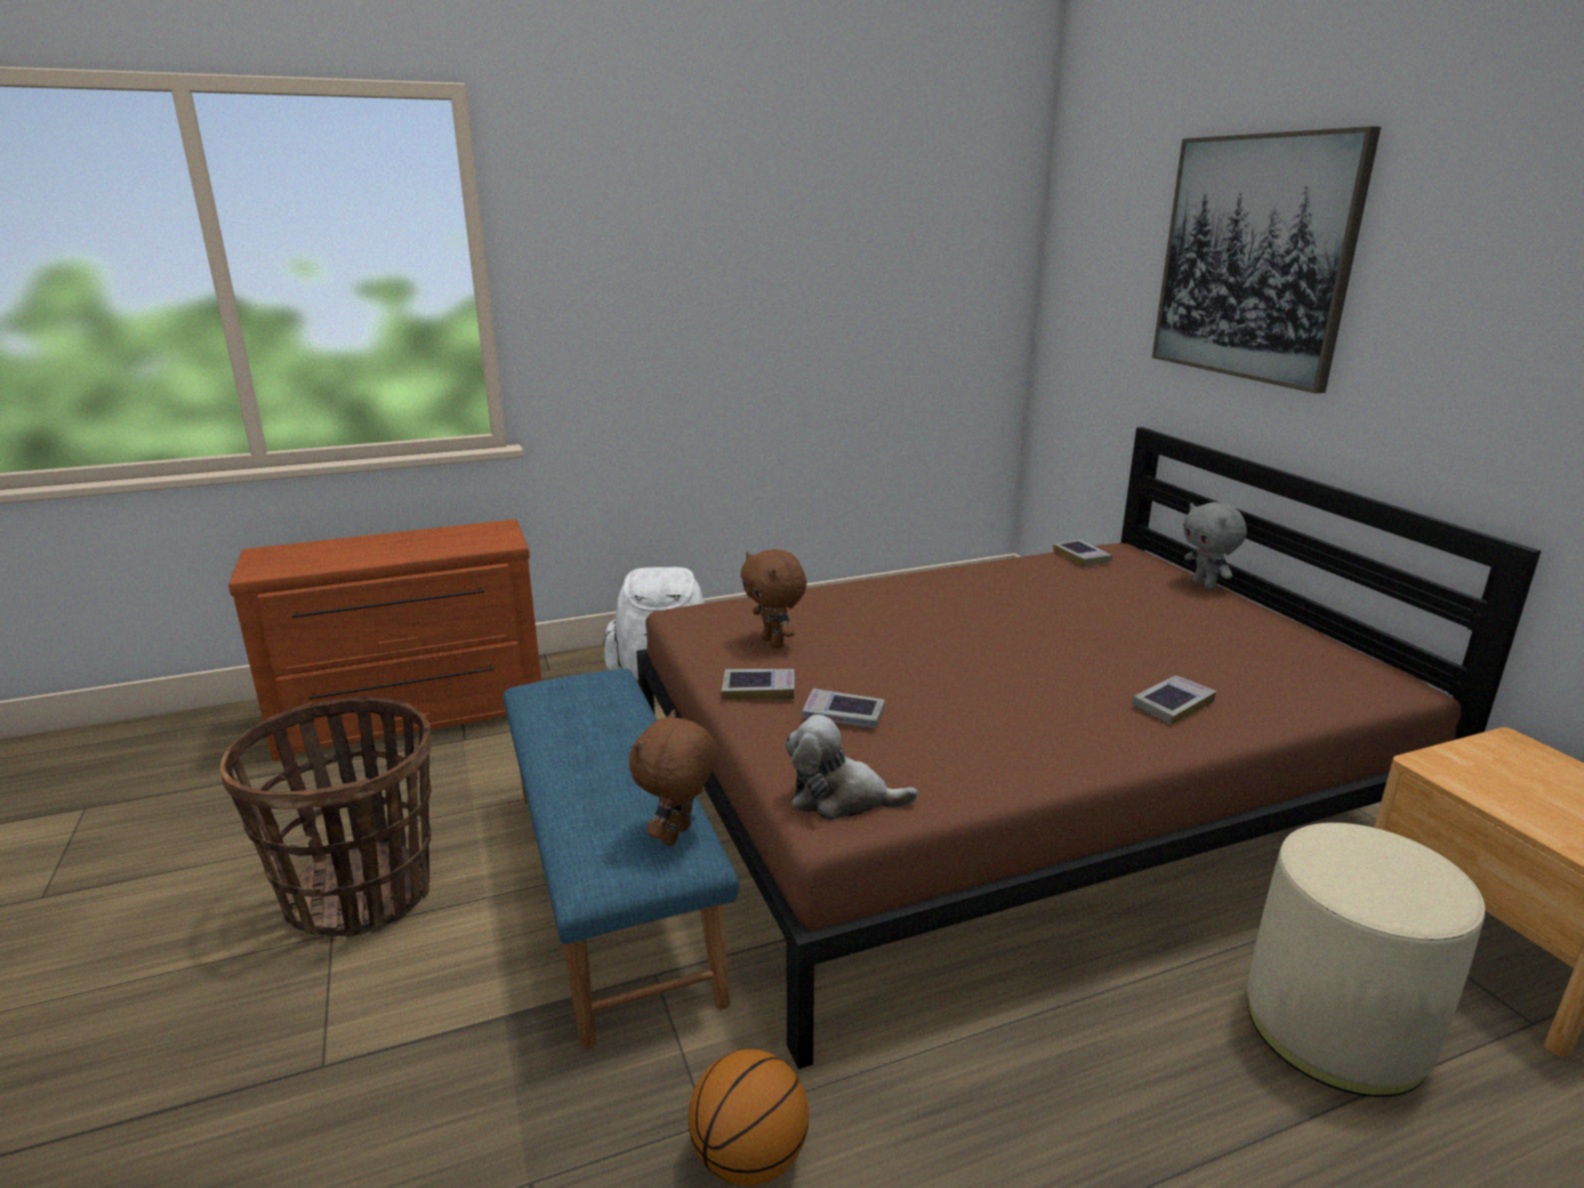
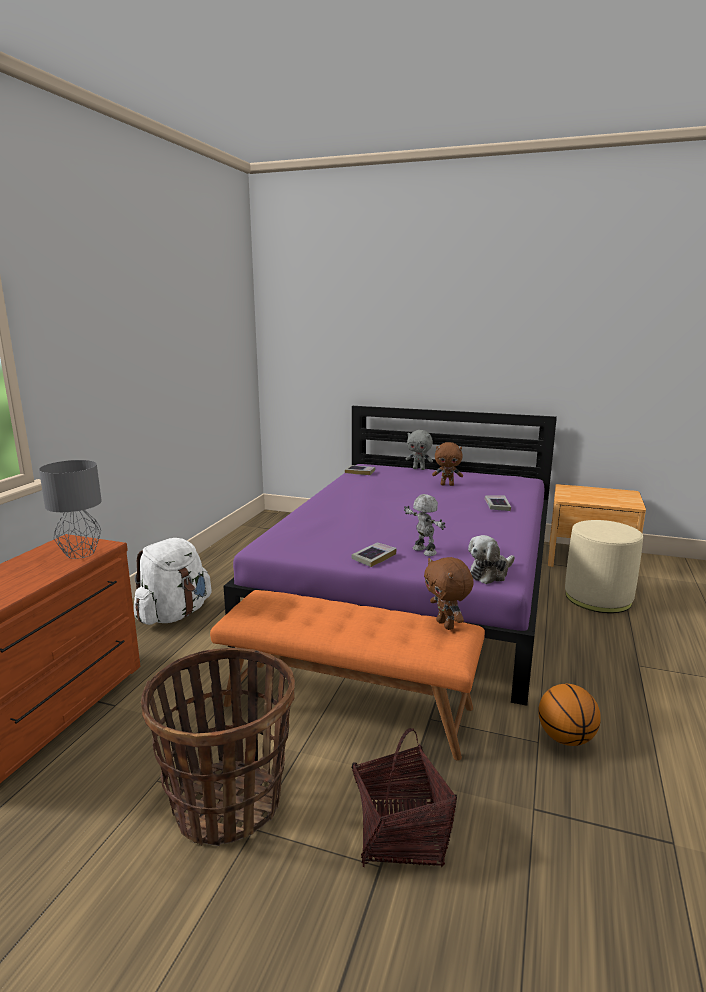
camera: 50 degrees left, 5 degrees down
(389, 1058) = (401, 834): none -> basket
(470, 545) = (80, 554): none -> grey table lamp
(615, 887) = (348, 705): blue bench -> orange bench
(774, 643) = (331, 541): brown plush toy -> brown plush toy (447, 485)
(843, 715) = (423, 551): book -> toy robot
(1007, 794) = (415, 585): brown bed -> purple bed
(1254, 258) = (403, 320): picture -> none

